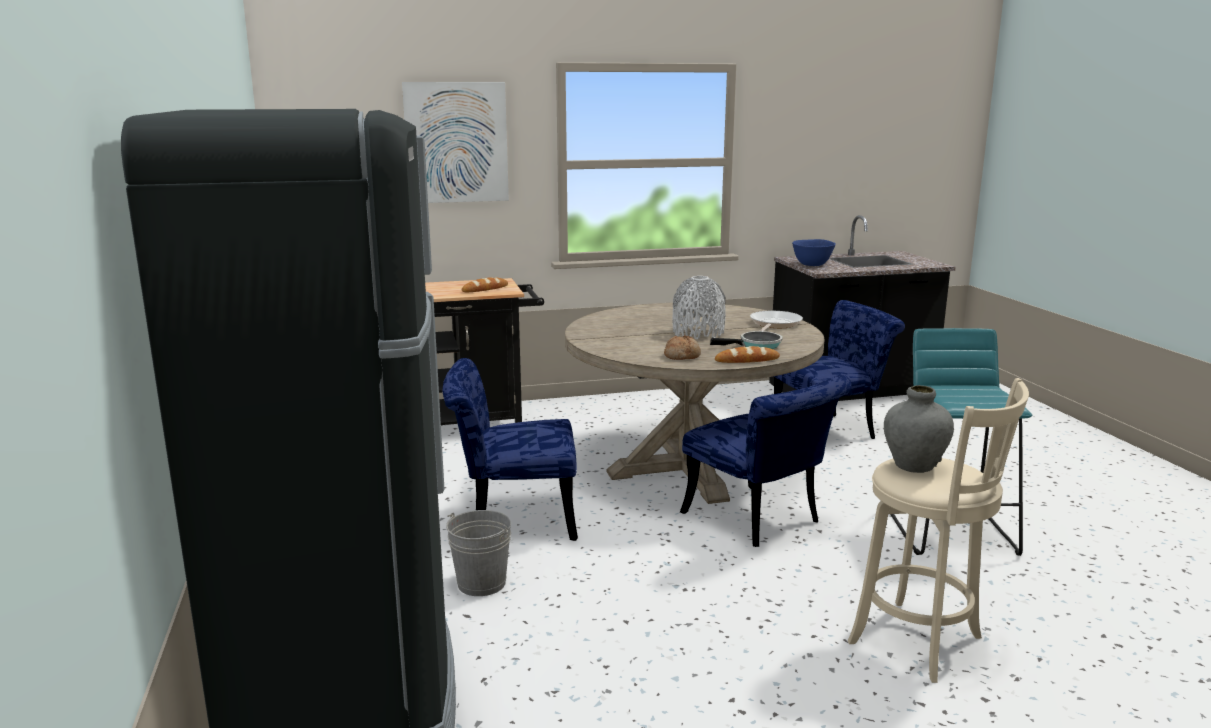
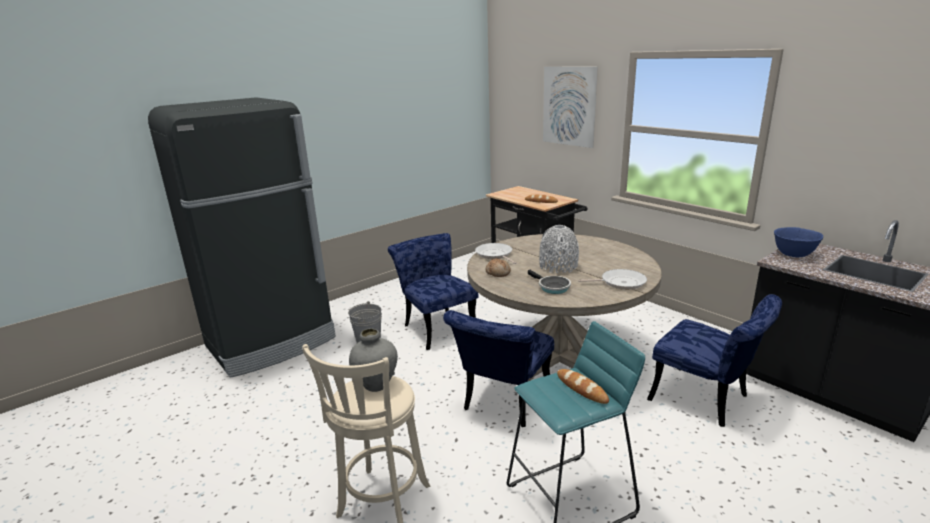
camera: 65 degrees right, 5 degrees up
(616, 347) = (495, 255): none -> frying pan
(747, 360) = (512, 291): bread -> bread (582, 389)

